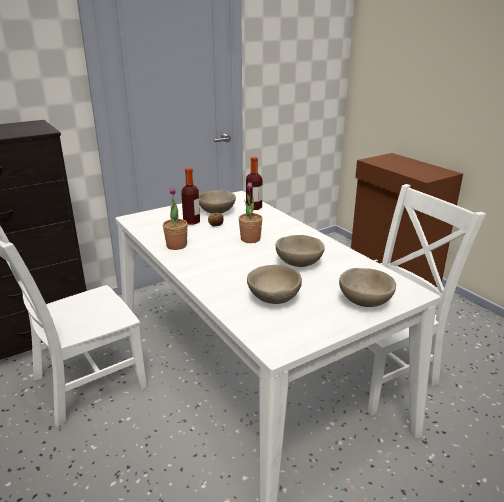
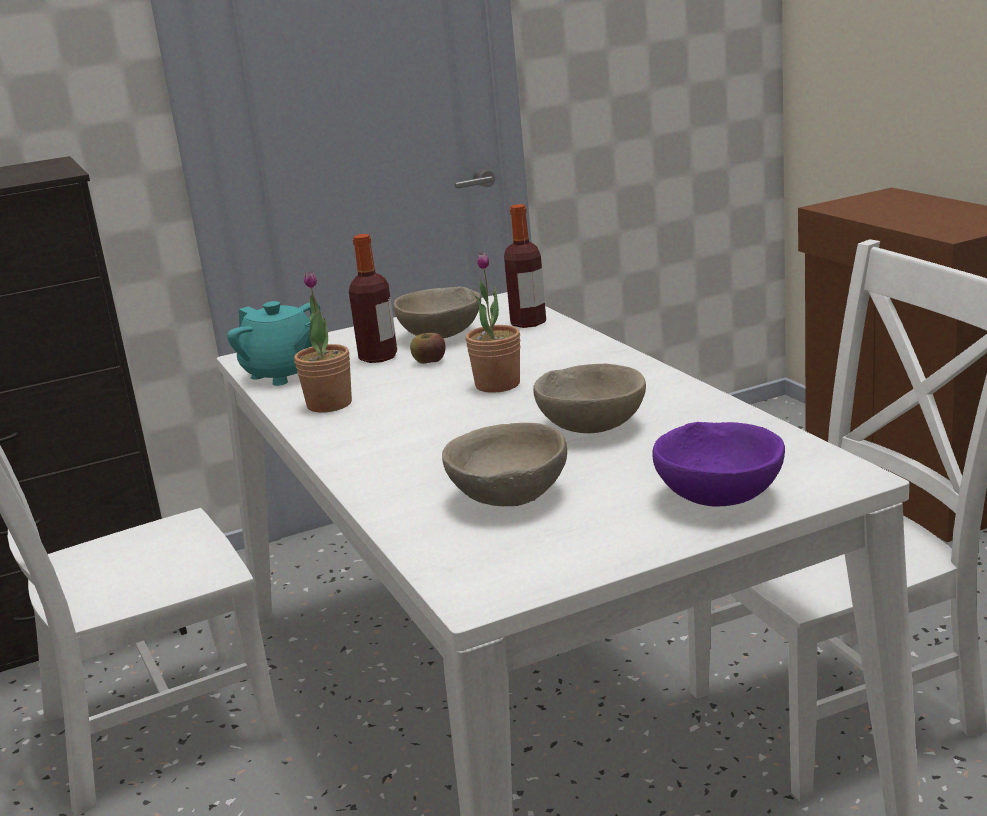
camera: 10 degrees right, 5 degrees down
(150, 228) = (283, 374): none -> turquoise teapot
(365, 301) = (720, 497): beige bowl -> purple bowl

